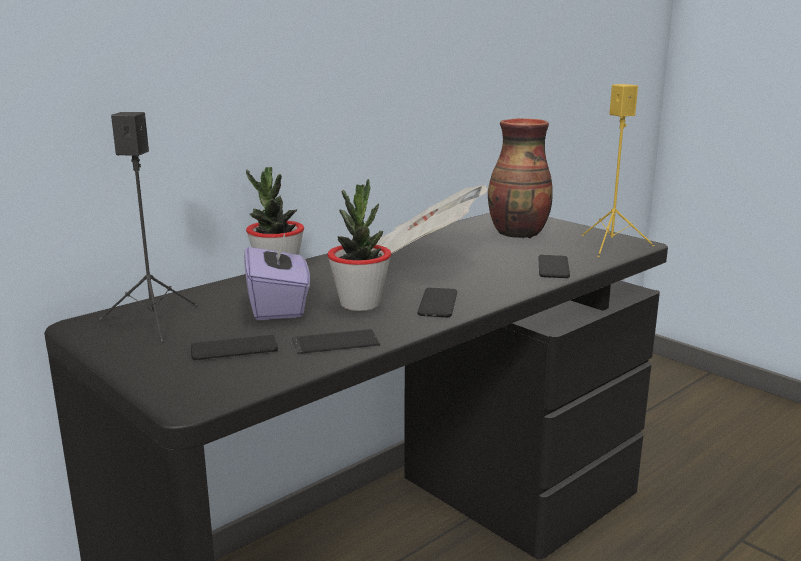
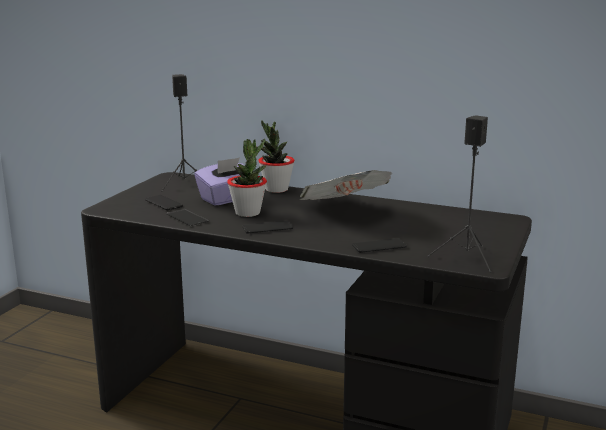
camera: 65 degrees right, 0 degrees up
(519, 234) = (452, 227): vase -> none
(612, 245) = (467, 258): yellow speaker -> black speaker

